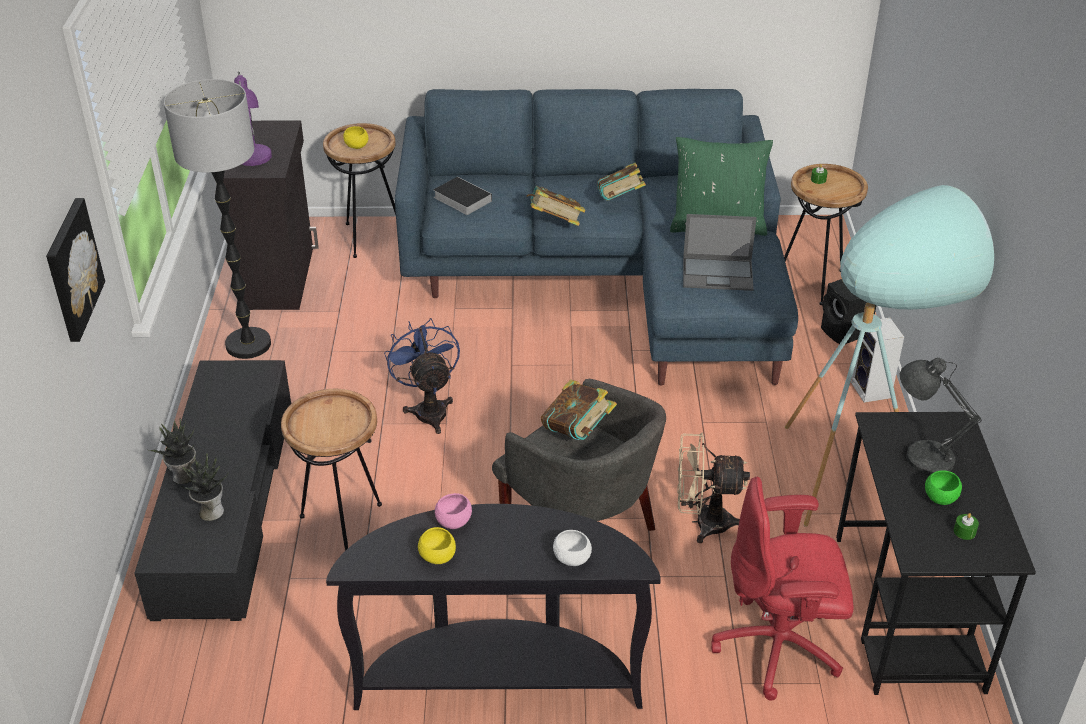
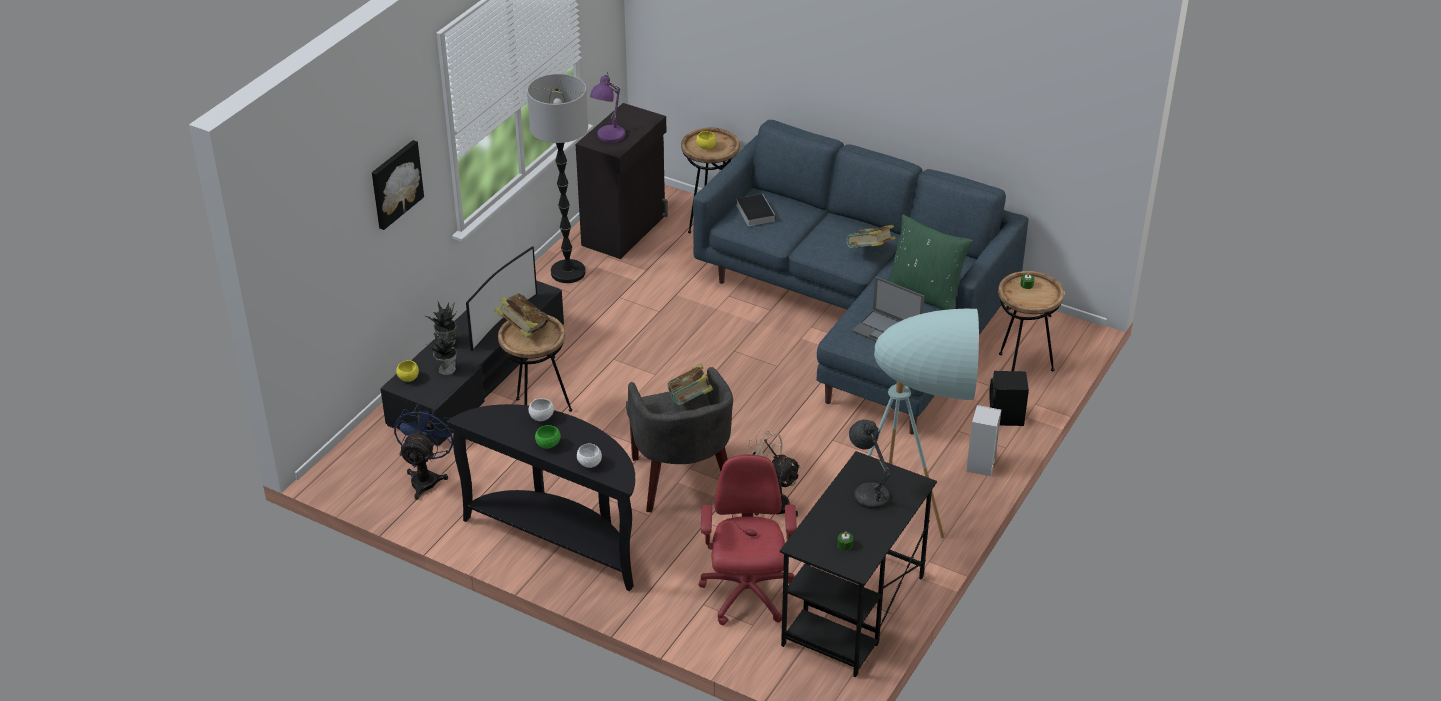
camera: 30 degrees right, 0 degrees up
(236, 423) = (501, 320): none -> television
(429, 409) = (652, 360): blue fan -> blue fan (426, 478)
(437, 557) = (516, 432): yellow bowl -> yellow bowl (408, 378)
(454, 522) = (541, 417): pink bowl -> white bowl
(555, 224) = (805, 253): book -> book (523, 329)
(779, 647) = (747, 595): red office chair -> red office chair turned 60 degrees clockwise
(940, 498) = (851, 521): green bowl -> green bowl (548, 444)

